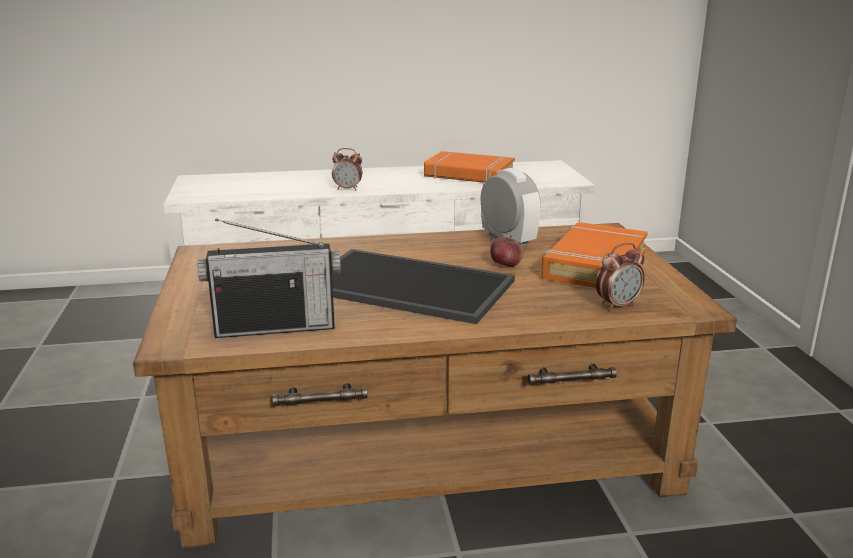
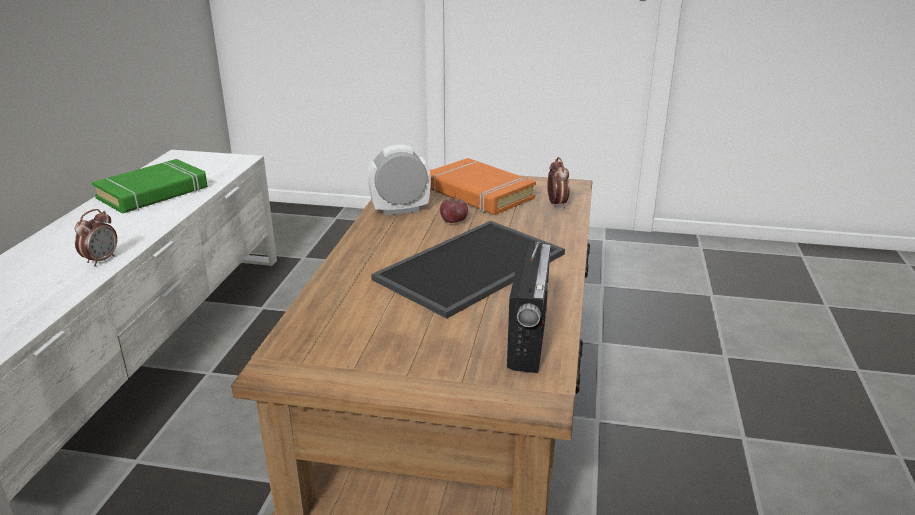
camera: 70 degrees left, 5 degrees up
(469, 175) = (153, 193): orange book -> green book

